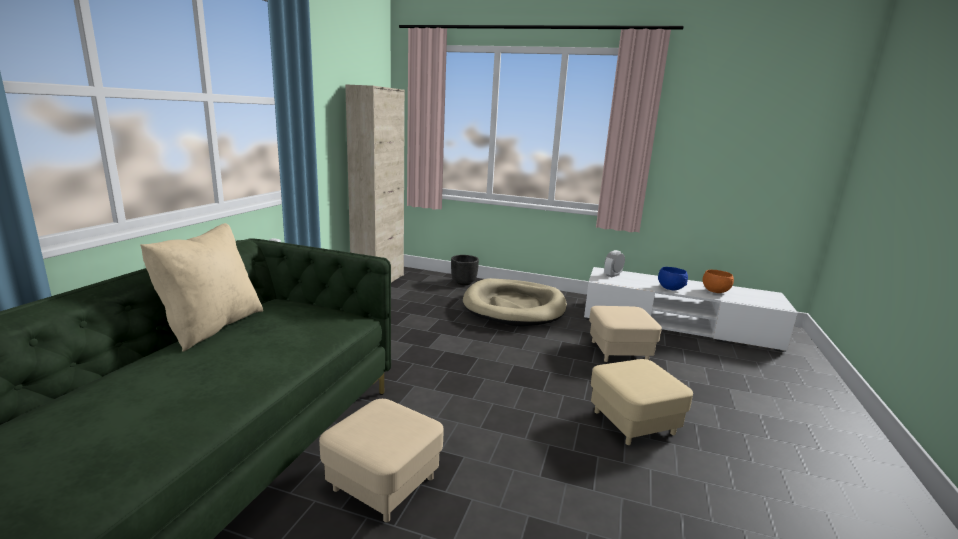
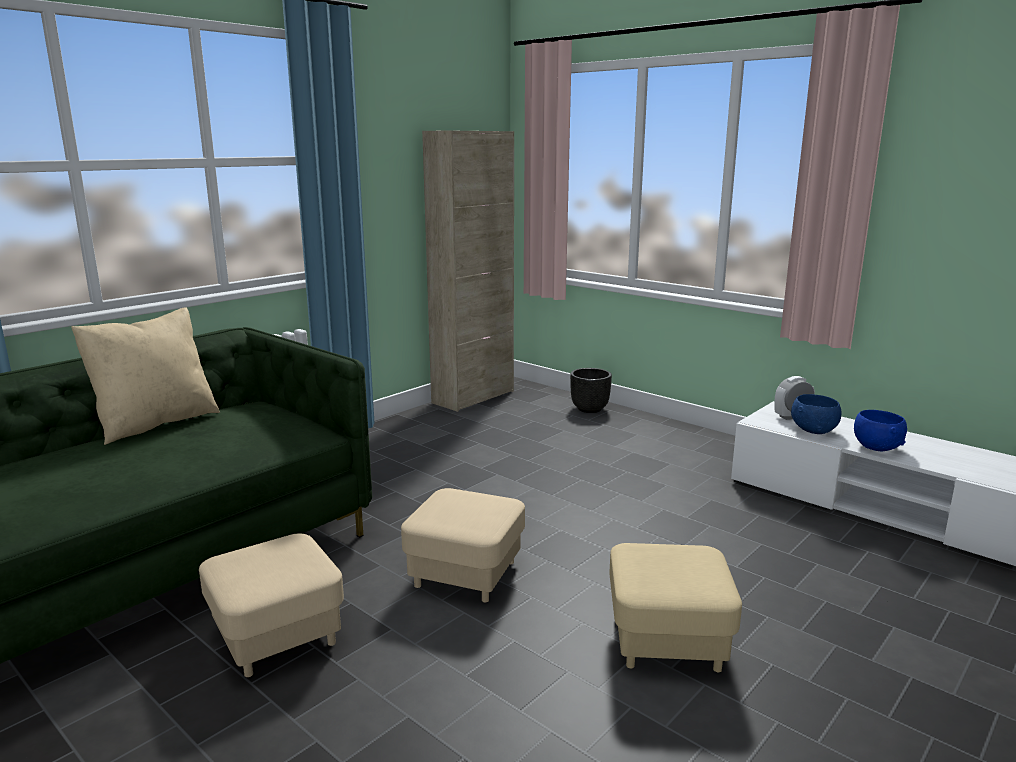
camera: 25 degrees right, 0 degrees up
(514, 306) = (635, 451): beige dog bed -> none
(619, 351) = (745, 537): beige ottoman -> beige ottoman (465, 574)
(631, 282) = (814, 430): none -> blue bowl
(715, 291) = (964, 461): orange bowl -> none

